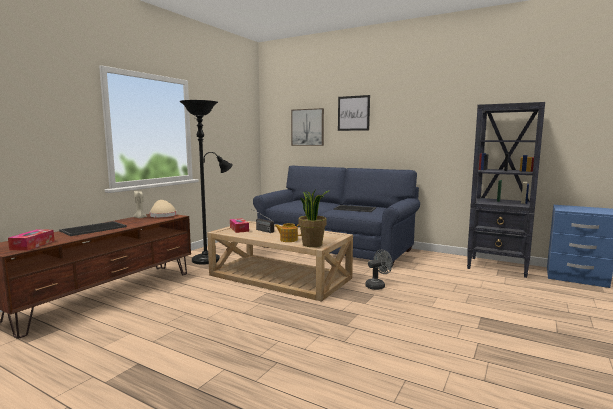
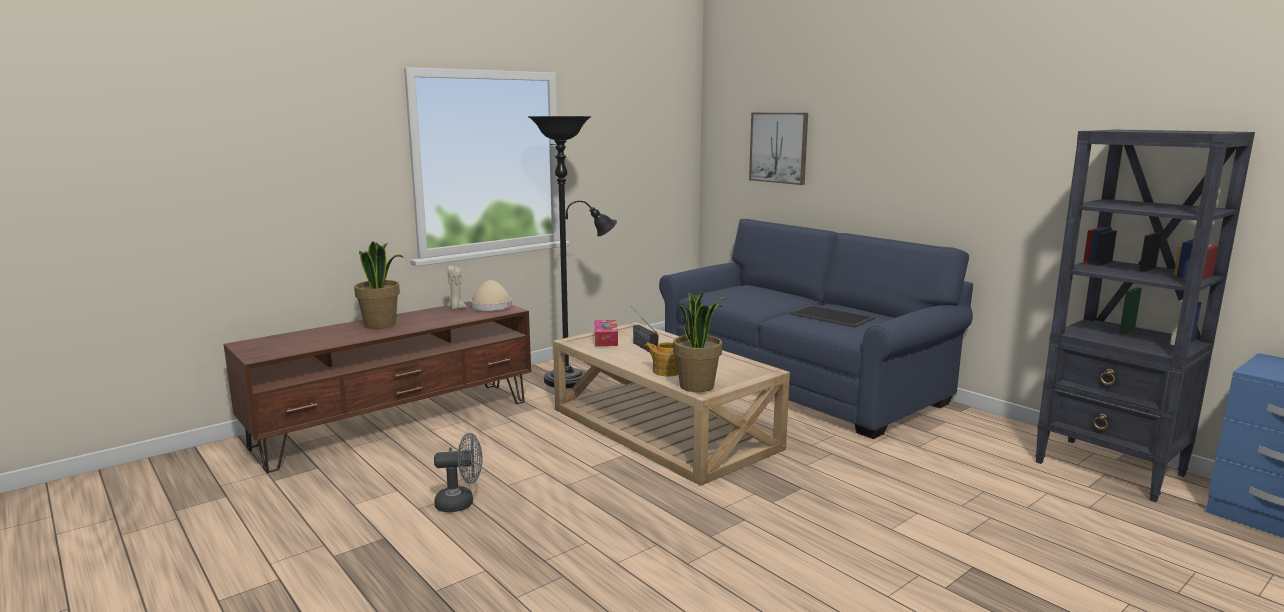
camera: 20 degrees right, 5 degrees up
(32, 245) = (289, 348): tissue box -> none
(94, 228) = (381, 324): tray -> potted plant
(353, 113) = (860, 125): picture -> none
(377, 286) = (821, 471): grey fan -> grey fan (461, 503)

